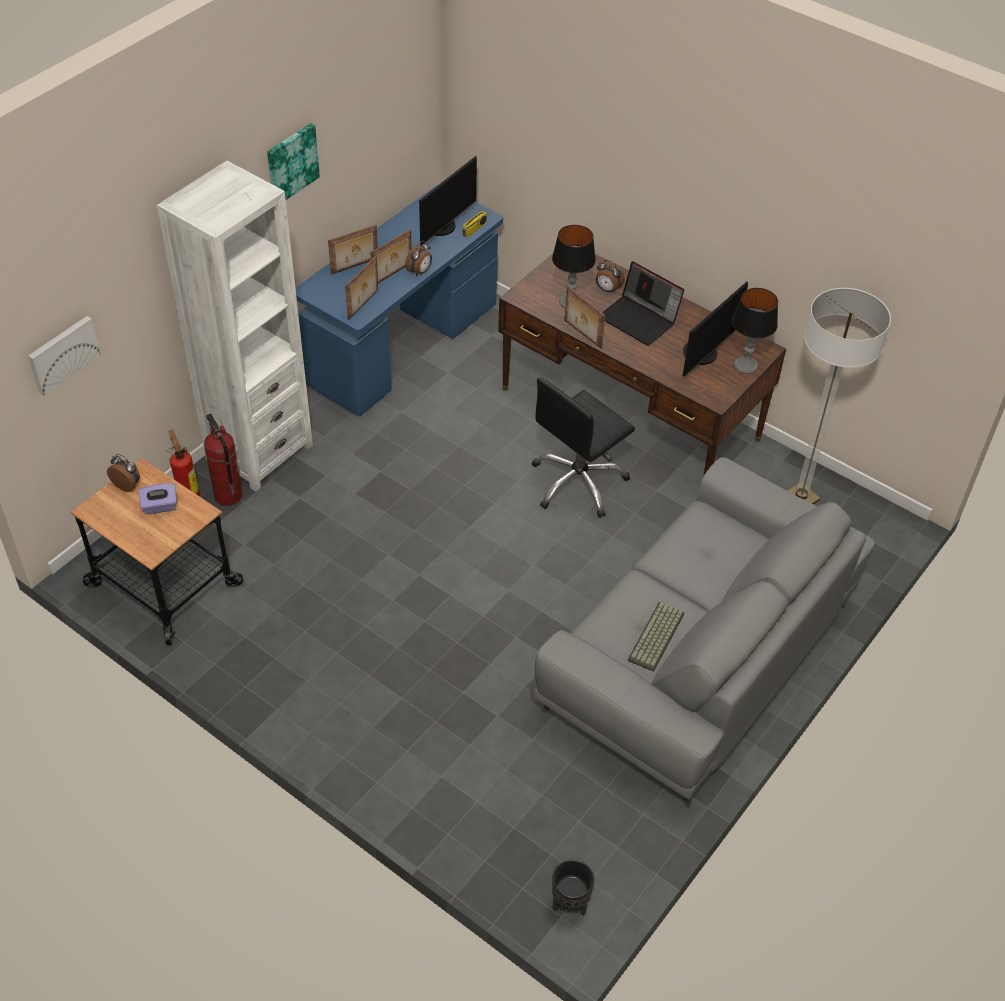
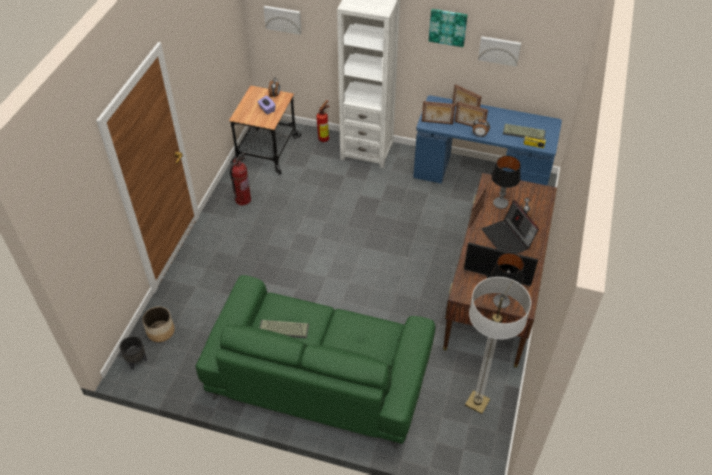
camera: 70 degrees right, 0 degrees up
(228, 495) = (332, 151): fire extinguisher -> fire extinguisher (243, 200)
(355, 145) = (499, 50): none -> picture
(443, 227) = (524, 132): monitor -> keyboard
(518, 853) = (160, 331): none -> planter
(578, 483) = (422, 284): black office chair -> none
(640, 319) = (508, 239): laptop -> laptop turned 45 degrees counterclockwise
(697, 656) = (319, 377): grey sofa -> green sofa

